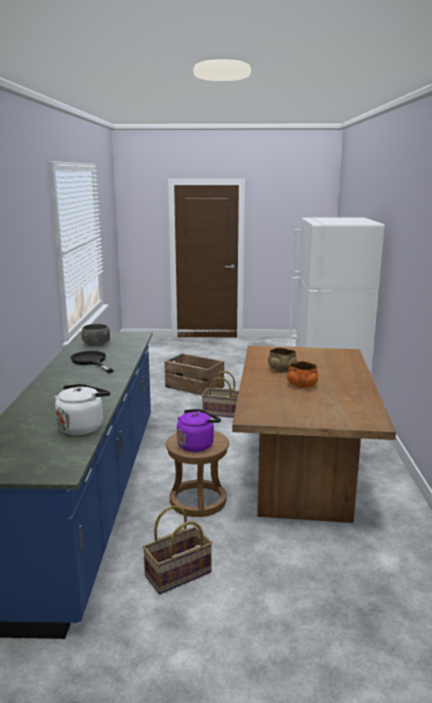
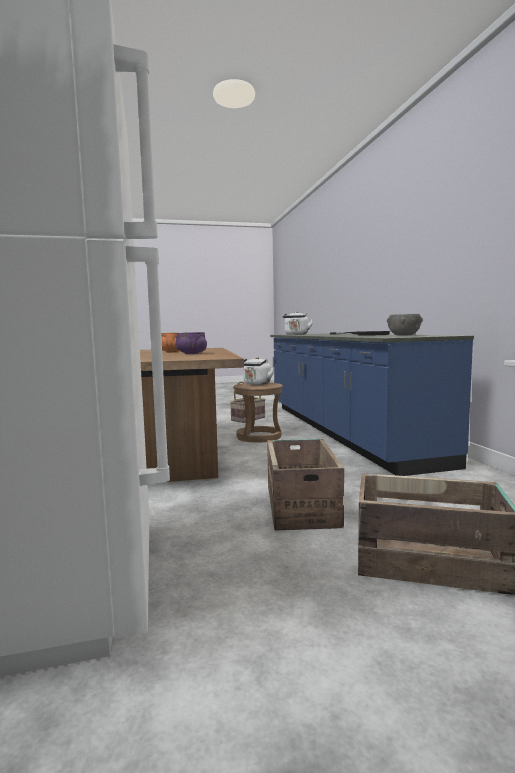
camera: 165 degrees right, 10 degrees down
(197, 445) = (256, 384): purple kettle -> white kettle
(221, 413) = (302, 506): basket -> crate
(281, 370) = (191, 353): beige bowl -> purple bowl

